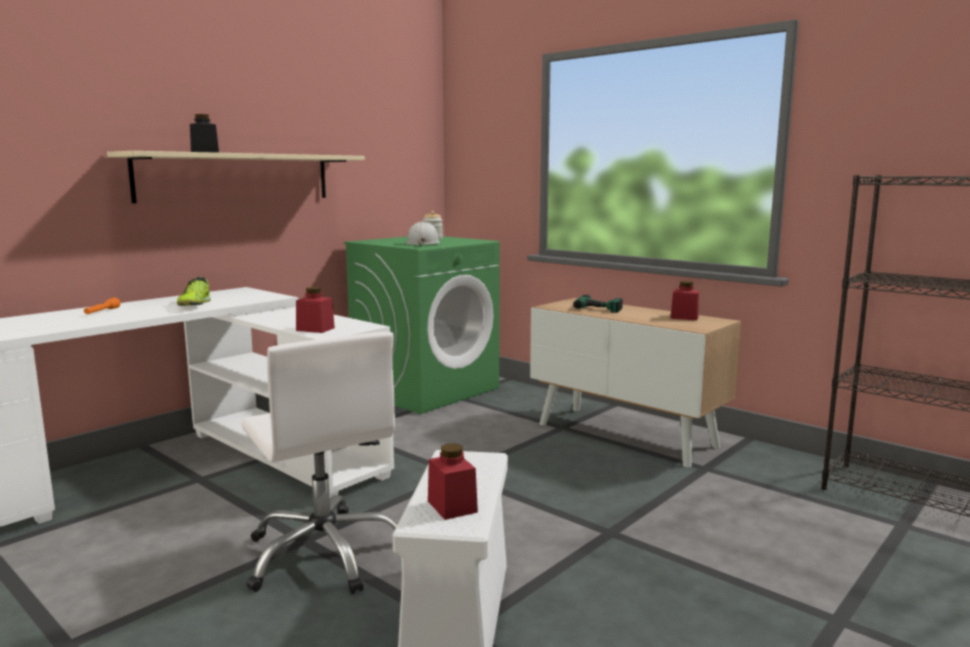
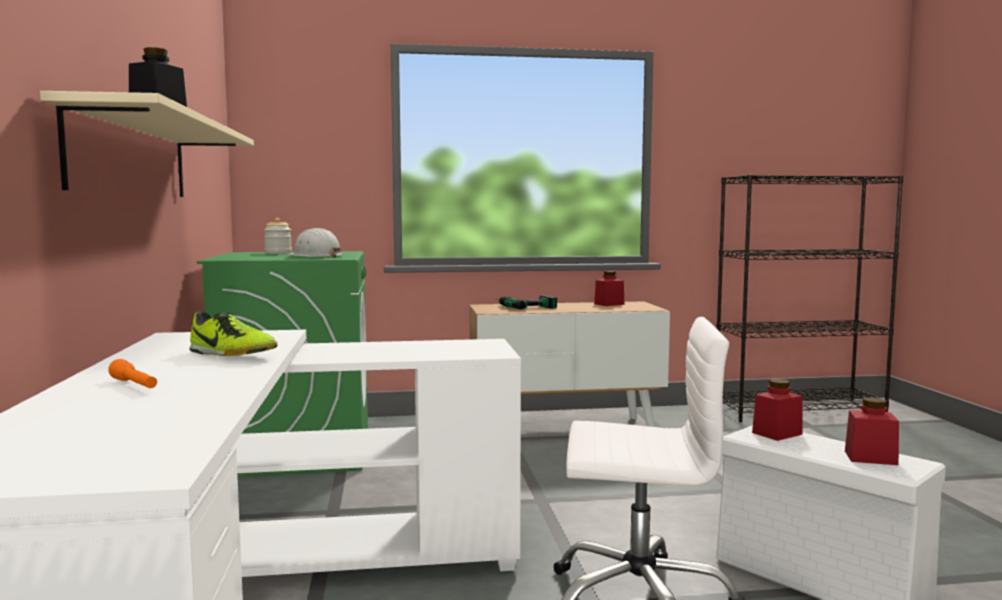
camera: 50 degrees left, 5 degrees down
(315, 329) = (460, 352): red jar -> red jar (777, 433)

